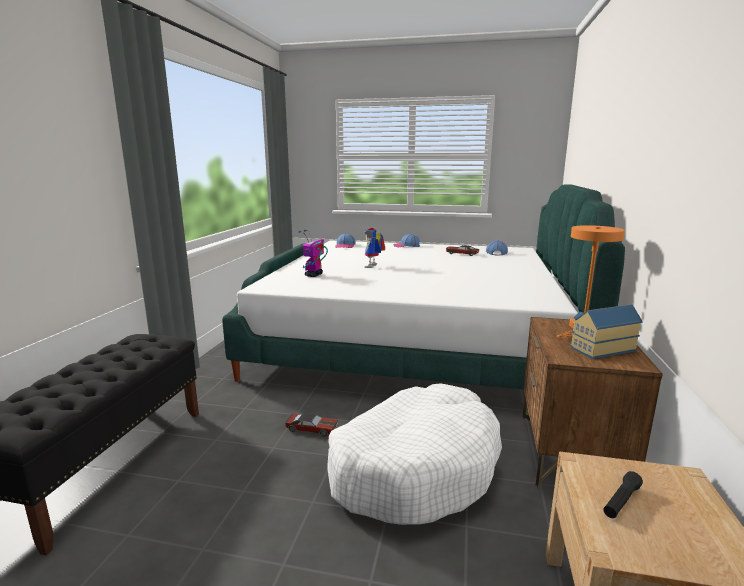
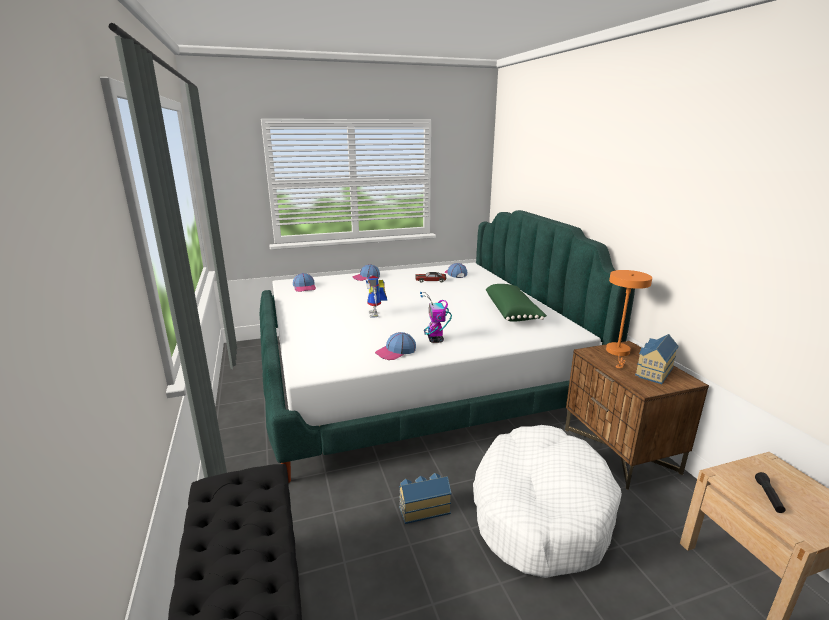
camera: 30 degrees left, 5 degrees up
(312, 429) = (423, 508): toy car -> toy house
(313, 275) = (335, 340): toy robot -> toy robot (435, 339)
(347, 288) = (396, 352): none -> cap
(507, 282) = (512, 312): none -> green pillow

